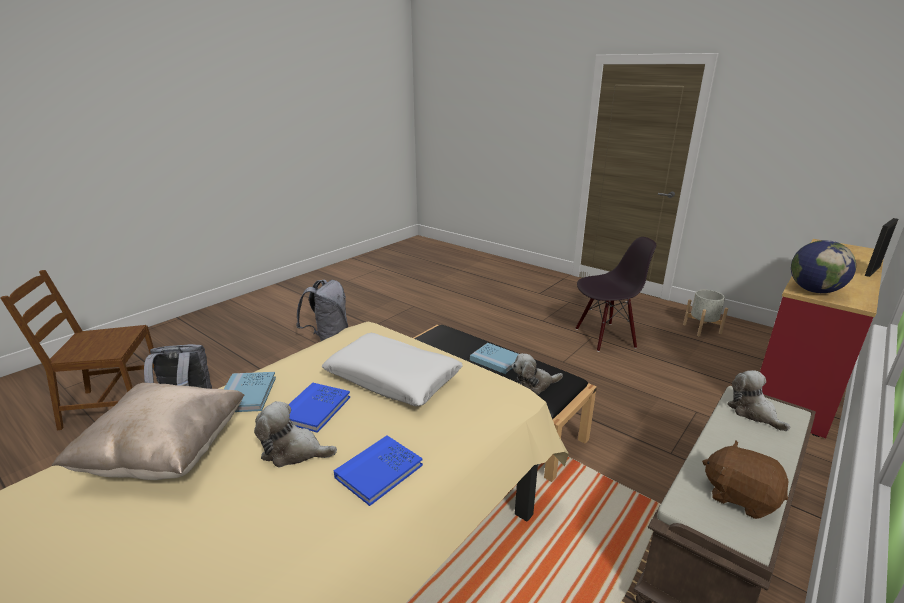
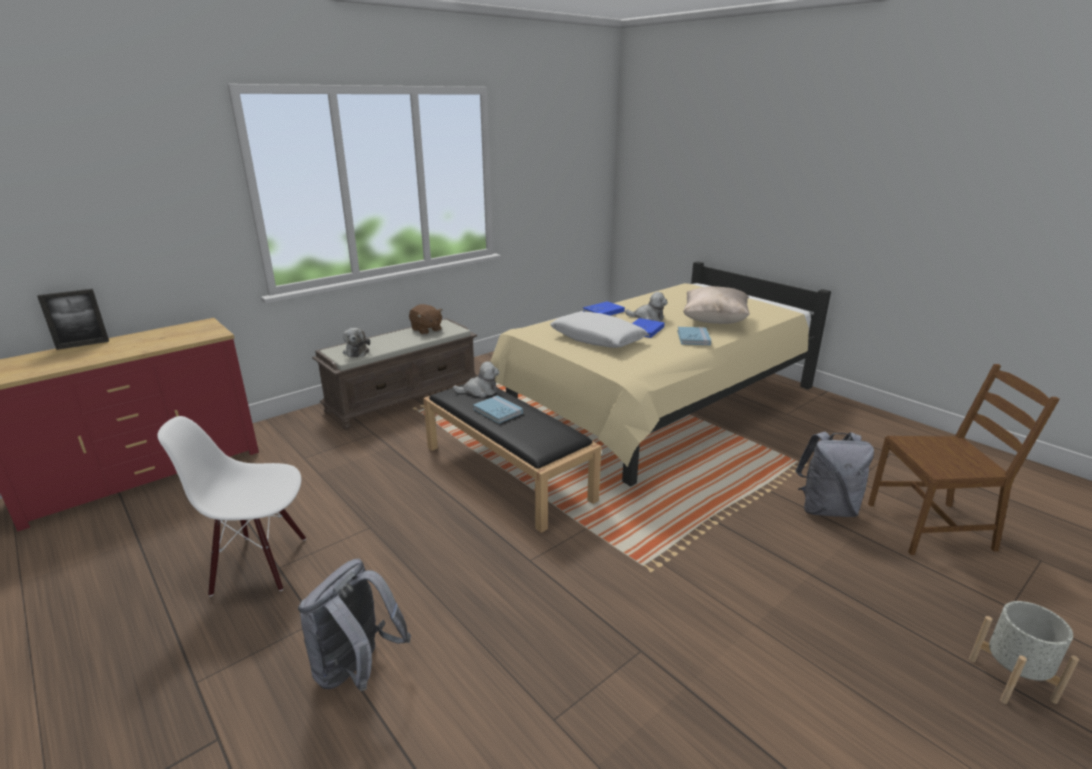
camera: 170 degrees left, 0 degrees up
(327, 337) = (720, 625): grey backpack -> grey backpack (357, 670)
(605, 337) = (260, 564): black chair -> white chair
(701, 329) = (90, 563): grey planter -> grey planter (1012, 679)
(814, 291) = (205, 332): globe -> none

